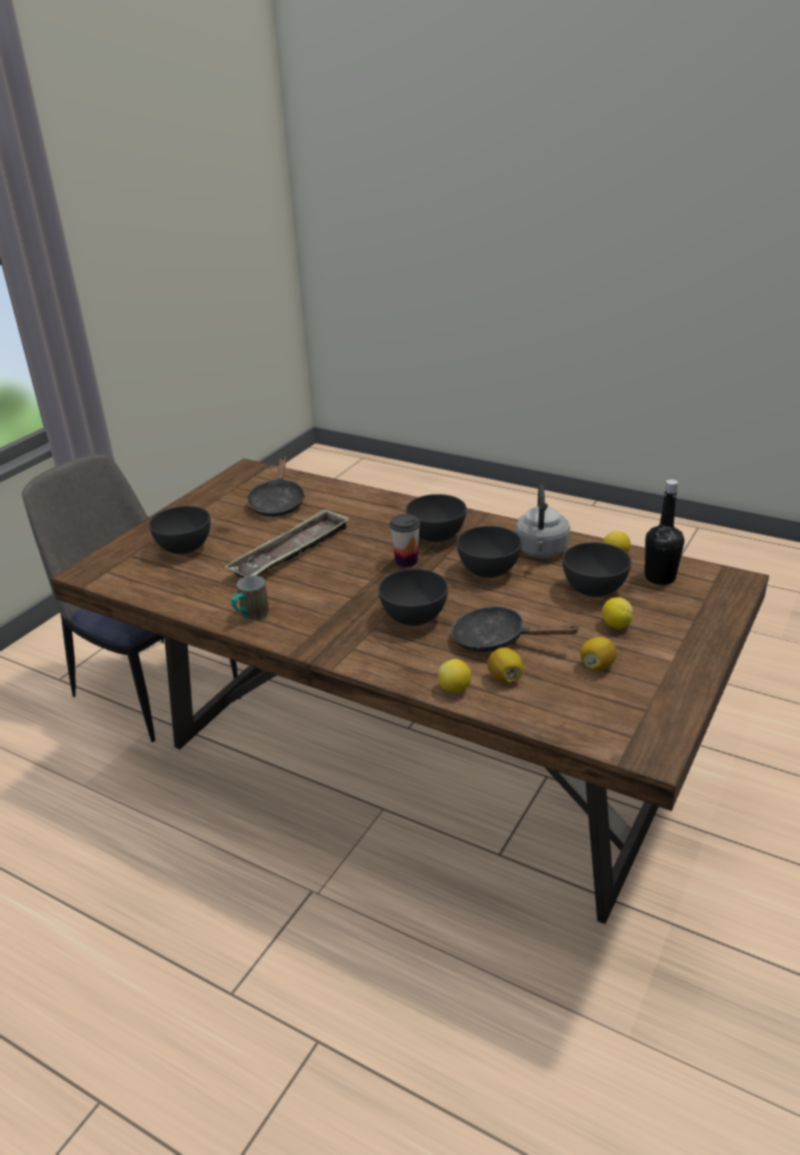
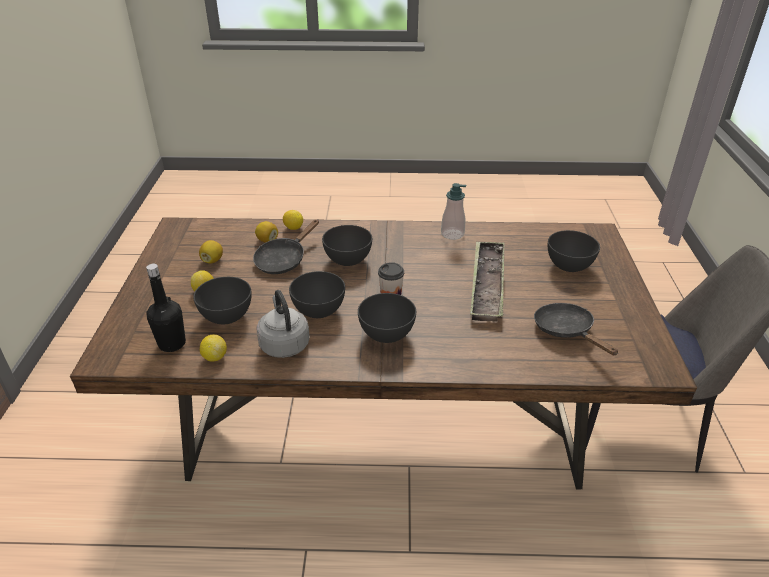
camera: 150 degrees right, 5 degrees up
(250, 616) = (452, 234): mug -> soap dispenser
(496, 640) = (283, 260): black frying pan -> black frying pan turned 135 degrees clockwise

